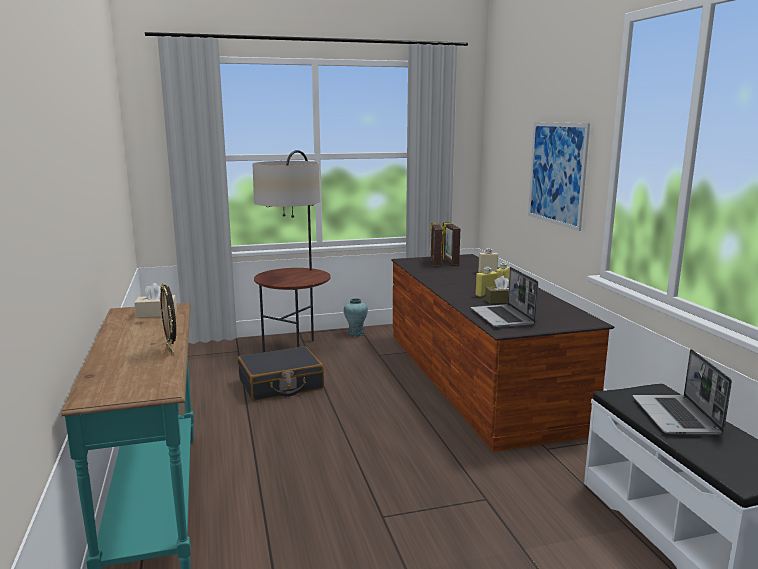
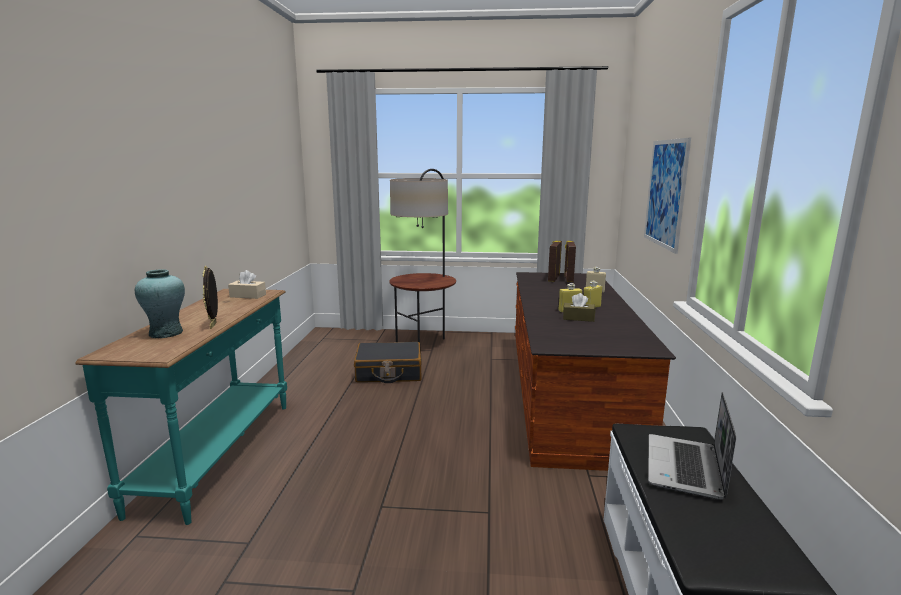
camera: 20 degrees right, 0 degrees up
(355, 333) = (484, 337): turquoise vase -> turquoise vase (166, 333)
(503, 318) = (561, 334): laptop -> none

